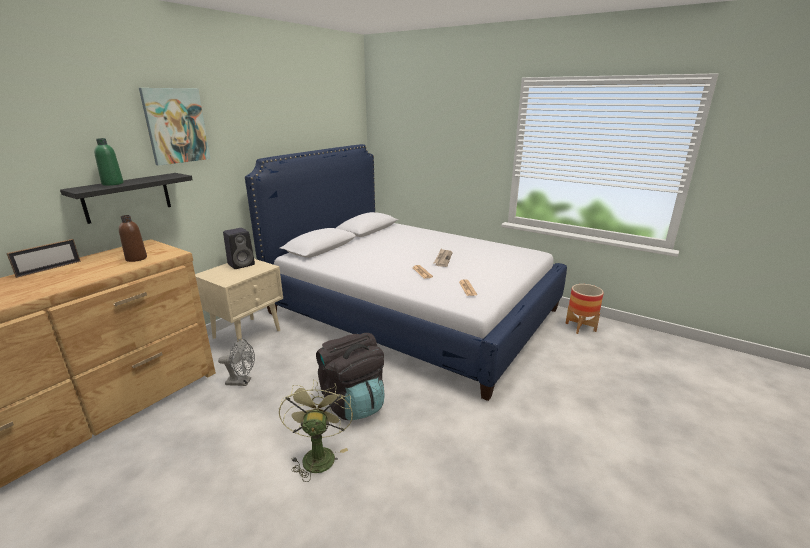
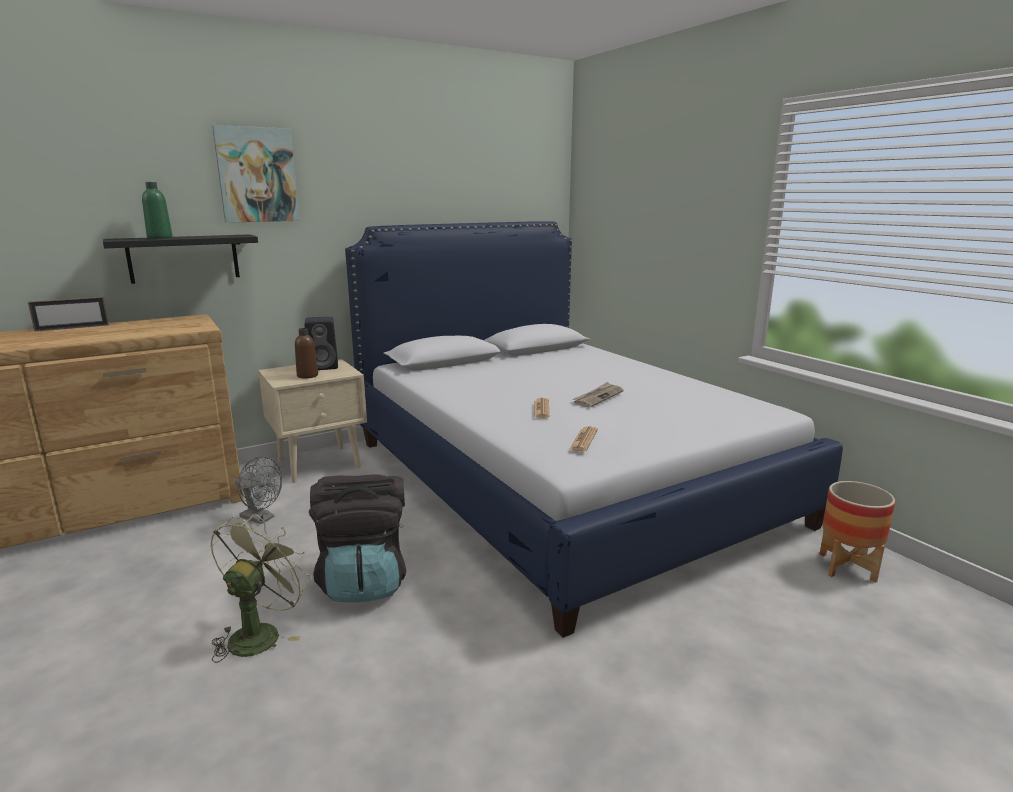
camera: 25 degrees right, 5 degrees down
(136, 258) = (159, 329): brown bottle -> brown bottle (307, 376)

